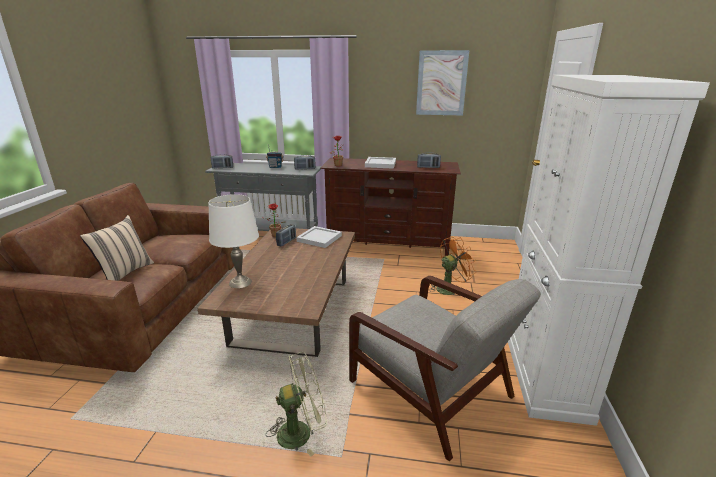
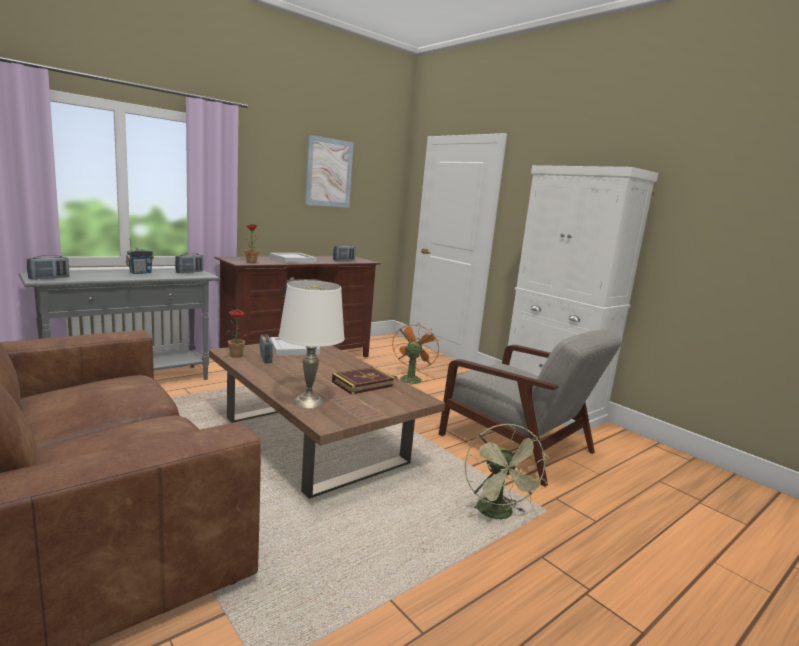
camera: 50 degrees left, 10 degrees down
(125, 273) = (124, 441): beige pillow -> none
(298, 281) = (363, 384): none -> book
(301, 431) = (498, 514): green fan -> green fan turned 150 degrees clockwise
(432, 390) = (518, 445): grey armchair -> grey armchair turned 45 degrees clockwise

